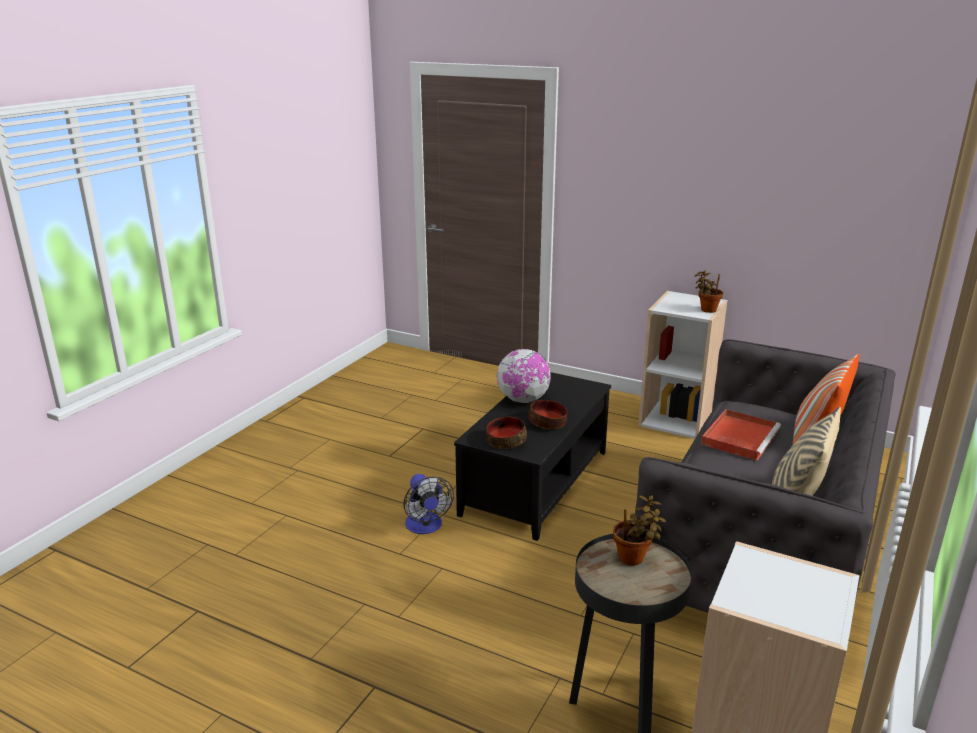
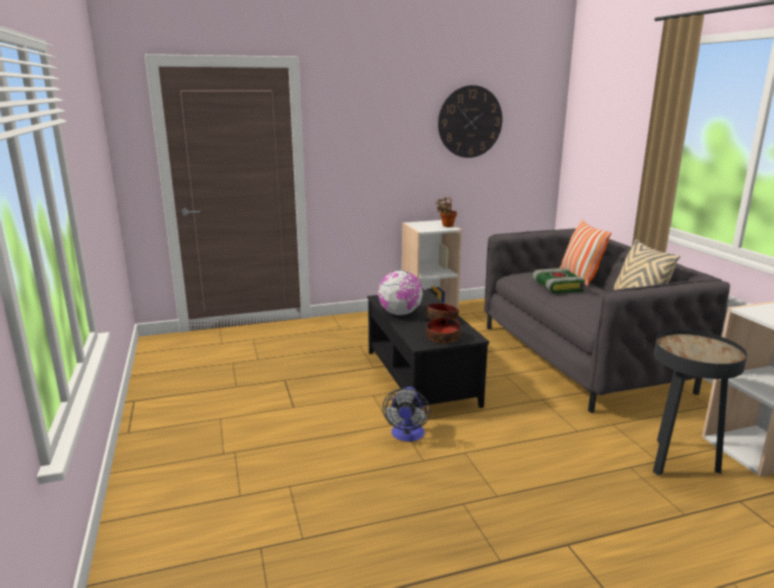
camera: 45 degrees left, 5 degrees down
(425, 527) = (407, 435): fan -> fan turned 75 degrees clockwise
(634, 558) = (685, 344): potted plant -> none
(740, 437) = (556, 286): red tray -> book
(786, 168) = (470, 122): none -> wall clock

